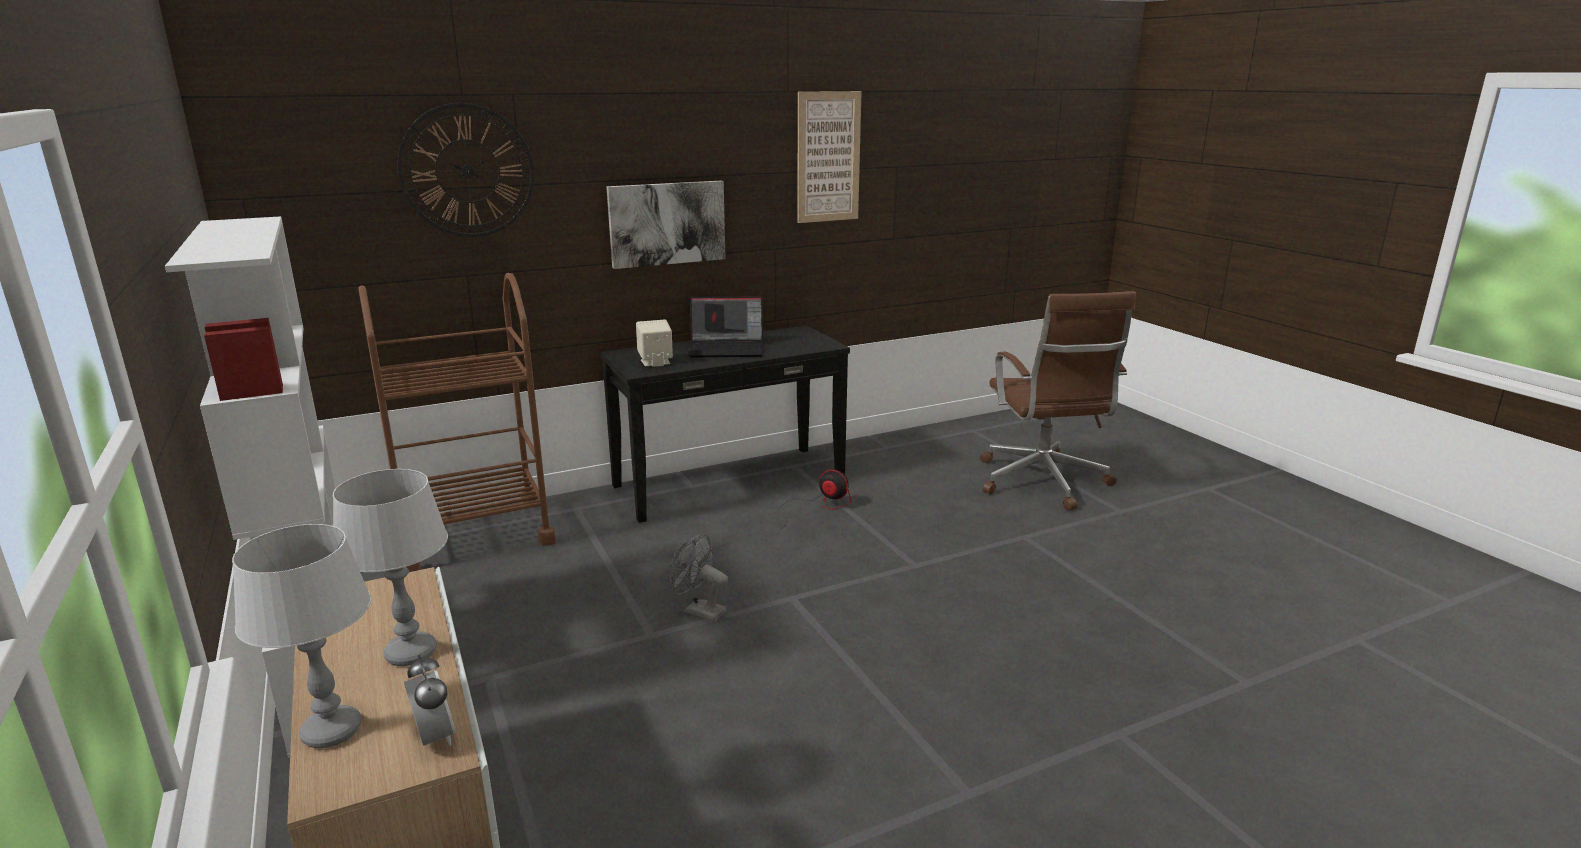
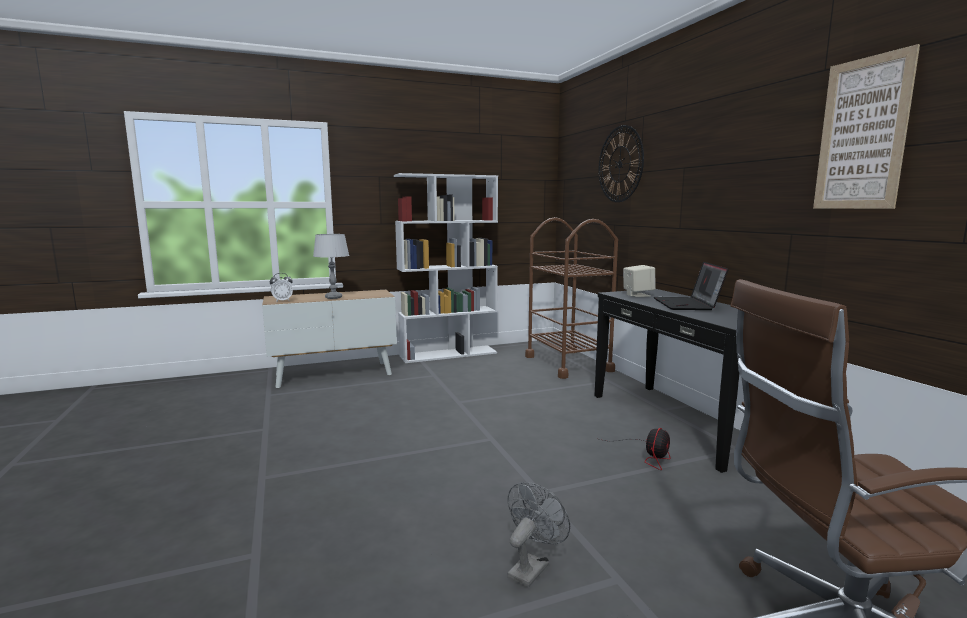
camera: 95 degrees right, 10 degrees down
(331, 732) = (299, 295): grey table lamp -> none
(667, 223) = (705, 201): picture -> none
(699, 610) = (480, 412): grey fan -> grey fan (531, 567)

